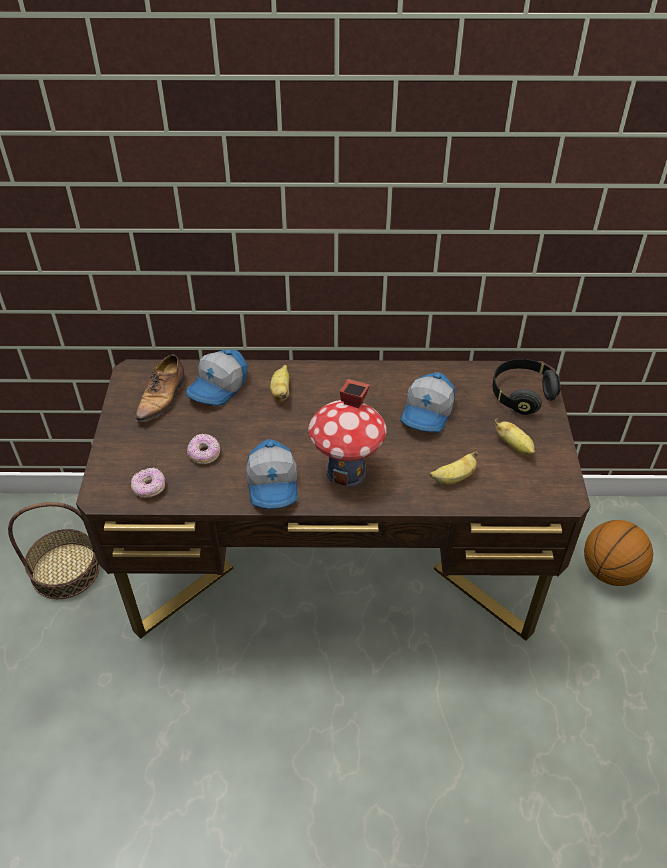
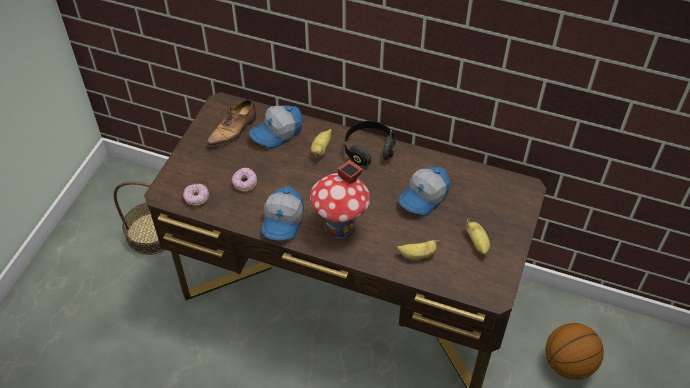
camera: 20 degrees right, 5 degrees up
(521, 395) = (506, 203): black headphones -> black headphones (369, 149)

